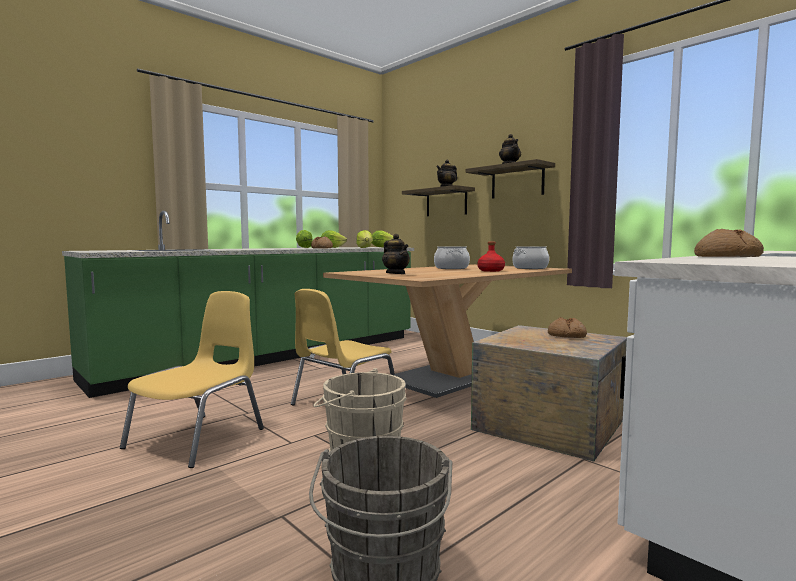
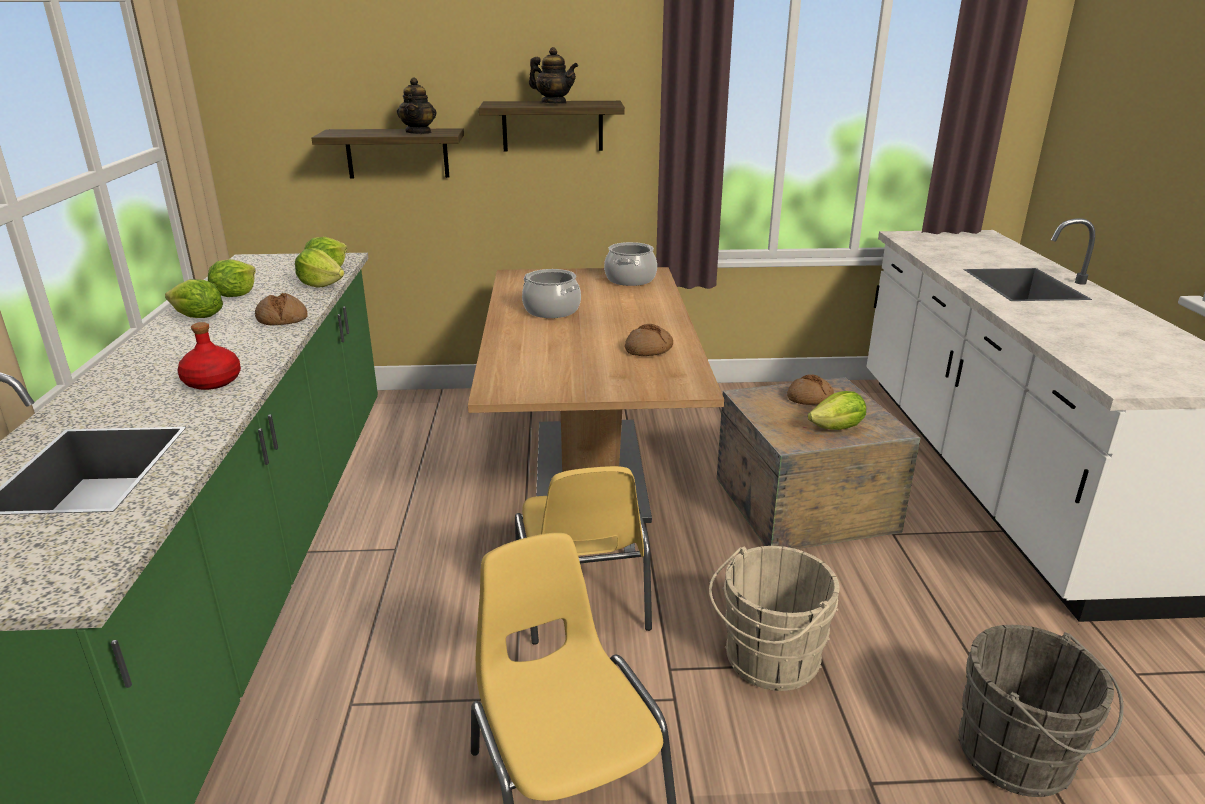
camera: 50 degrees left, 20 degrees up
(396, 274) = (591, 372): teapot -> none
(490, 271) = (635, 311): red bottle -> red bottle (212, 382)
(544, 345) = (837, 428): none -> lettuce
(727, 257) = (1052, 328): bread -> bread (648, 349)

